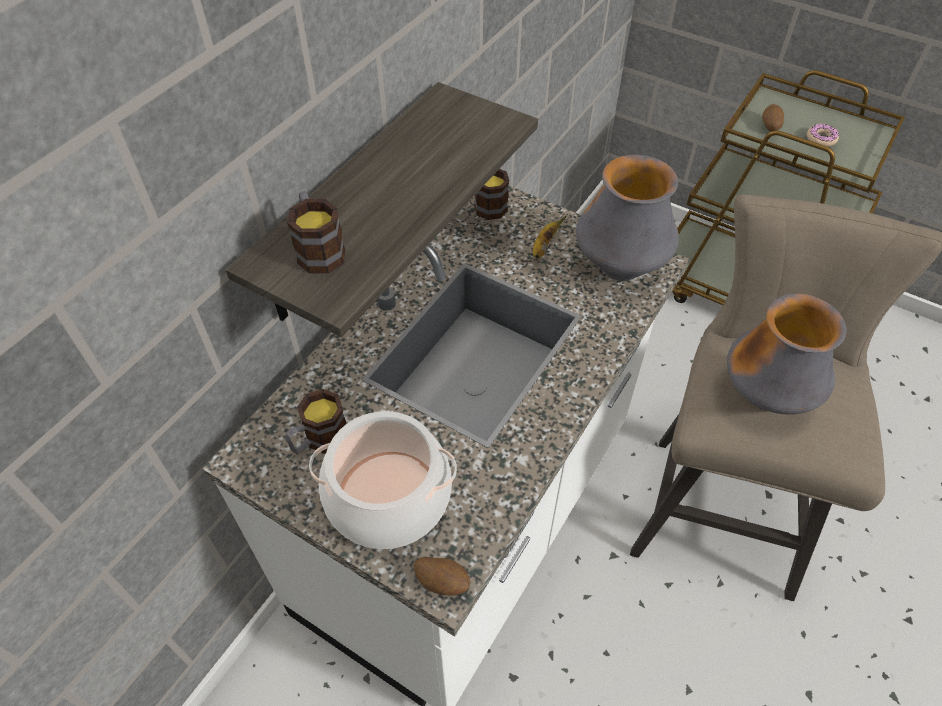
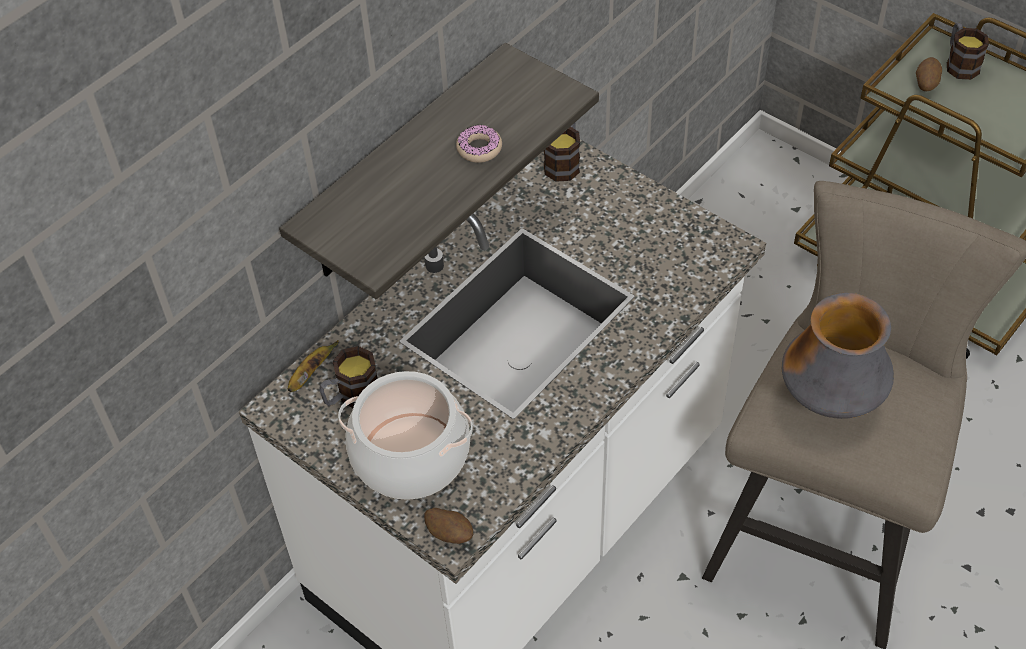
camera: 10 degrees right, 0 degrees up
(318, 249) = (364, 215): mug -> mug (959, 63)
(544, 246) = (611, 216): banana -> banana (310, 374)
(619, 269) = (687, 248): vase -> none
(821, 139) = (984, 104): donut -> donut (479, 148)

